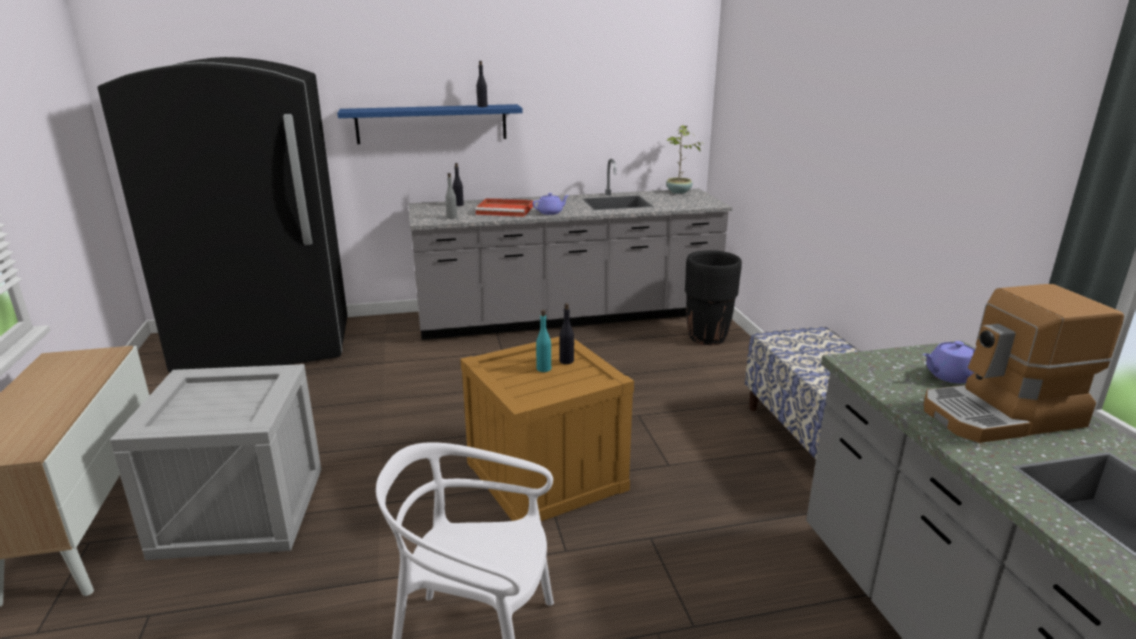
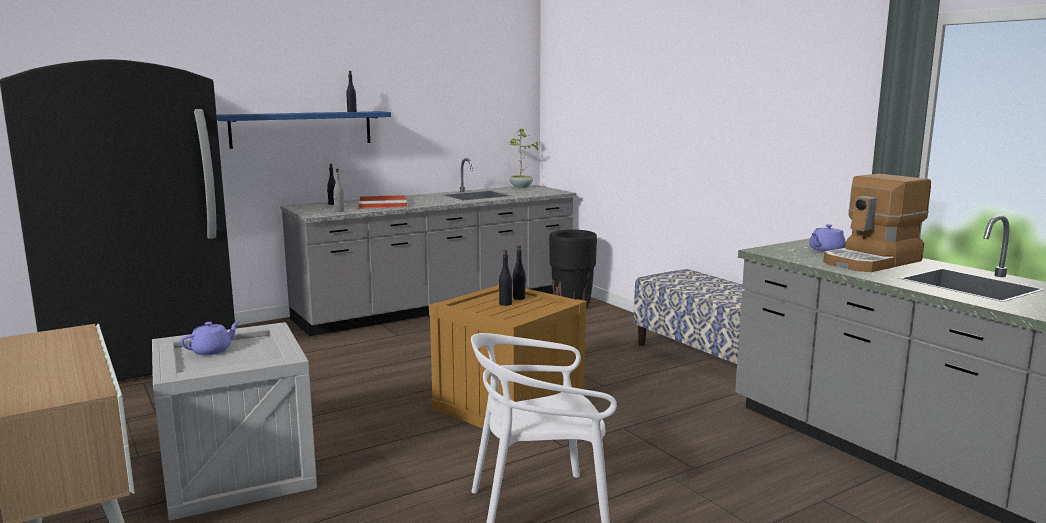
camera: 20 degrees left, 10 degrees down
(544, 369) = (505, 304): turquoise bottle -> black bottle
(550, 212) = (427, 203): purple teapot -> purple teapot (212, 351)

